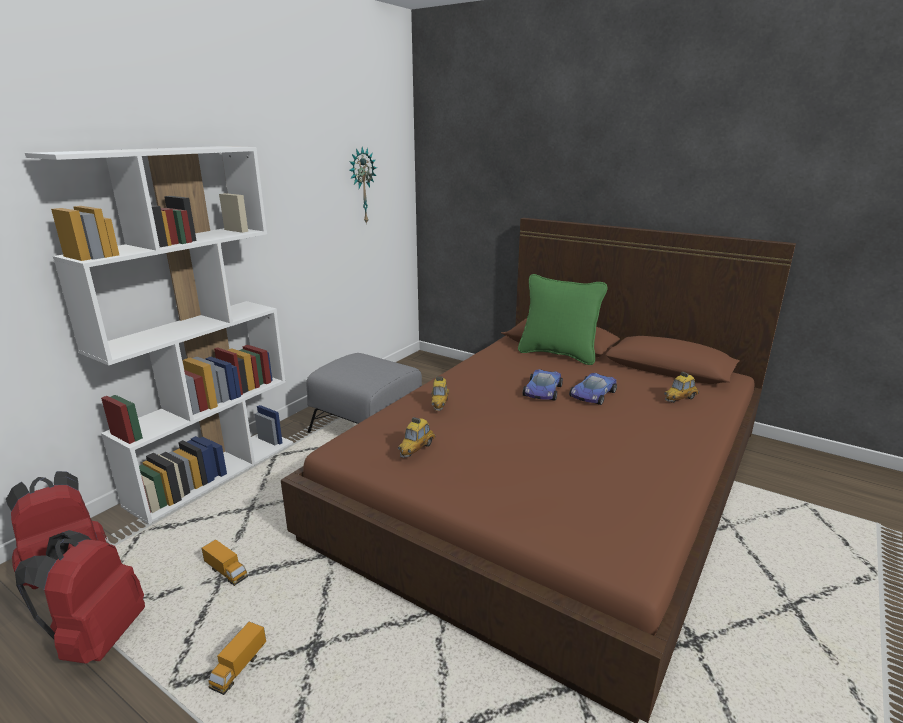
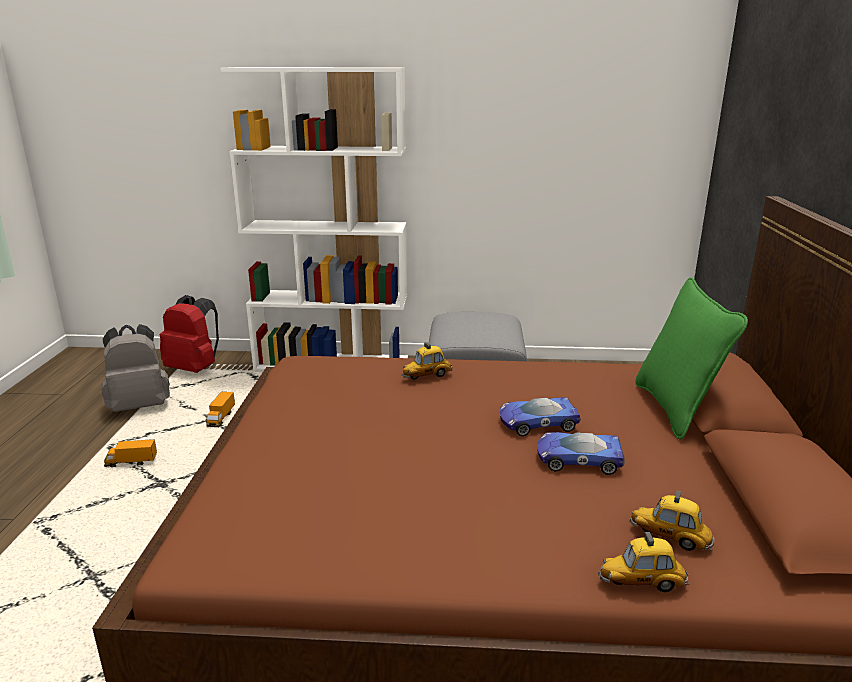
camera: 60 degrees right, 0 degrees up
(98, 638) = (140, 406): red backpack -> grey backpack
(361, 186) = (601, 124): wall clock -> none
(416, 449) = (321, 389): toy car -> toy car (641, 583)

